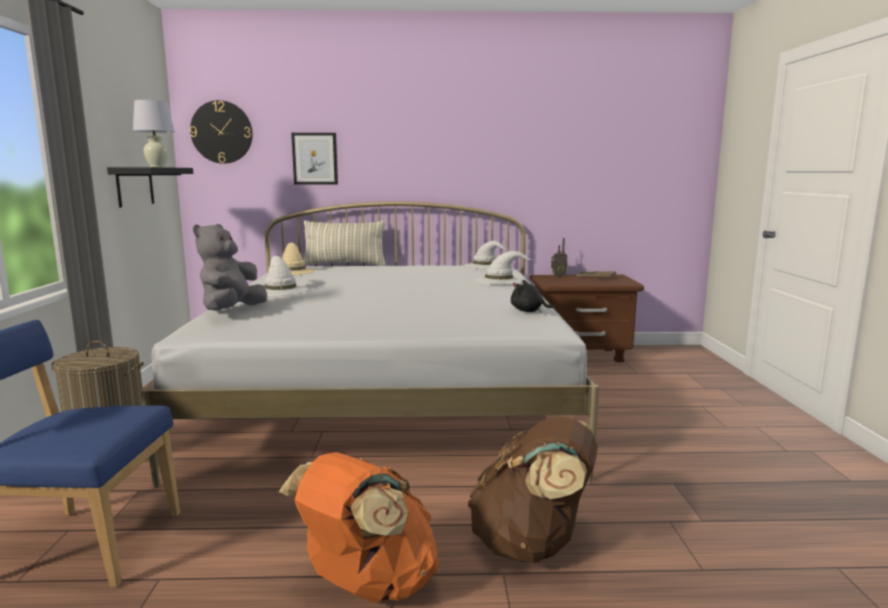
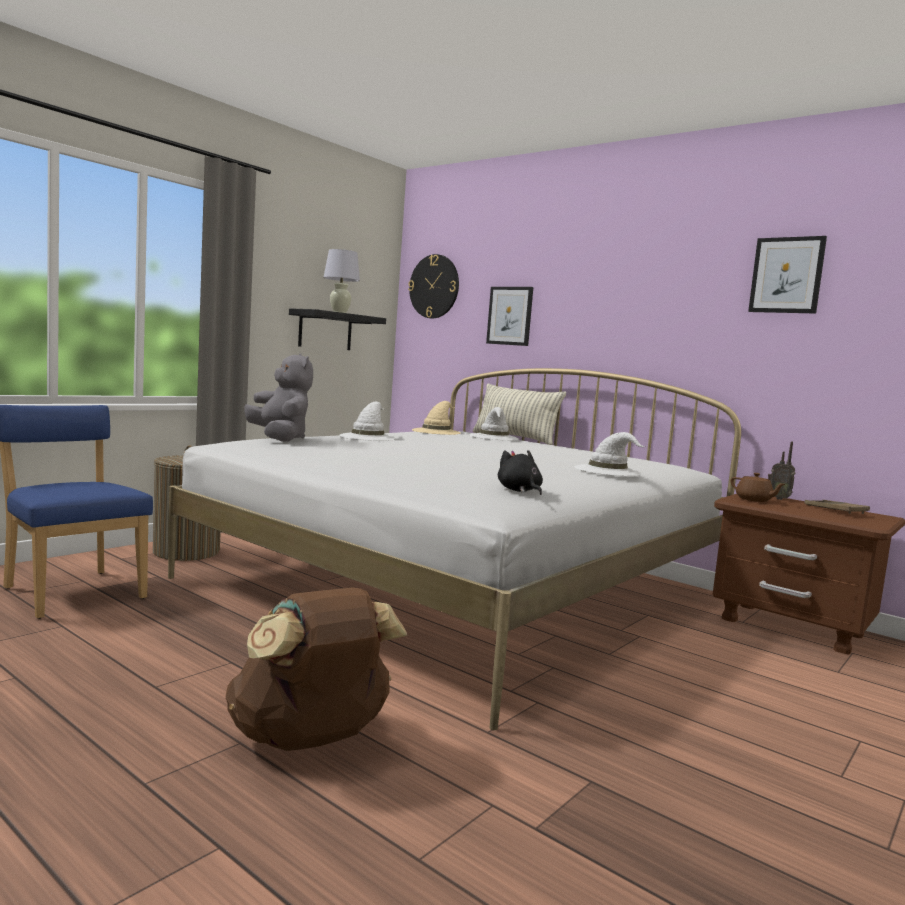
camera: 40 degrees right, 5 degrees down
(232, 311) = (279, 438): grey plush toy -> grey plush toy turned 90 degrees clockwise
(367, 585) = (142, 692): orange backpack -> none
(485, 266) = (654, 461): white hat -> white hat (494, 437)
(541, 124) = (786, 275): none -> picture
(554, 280) = (754, 500): none -> brown teapot

